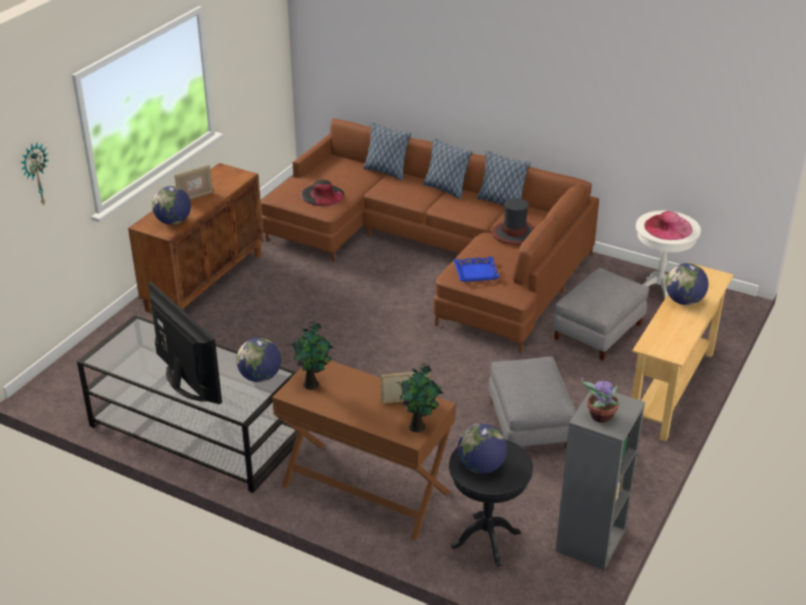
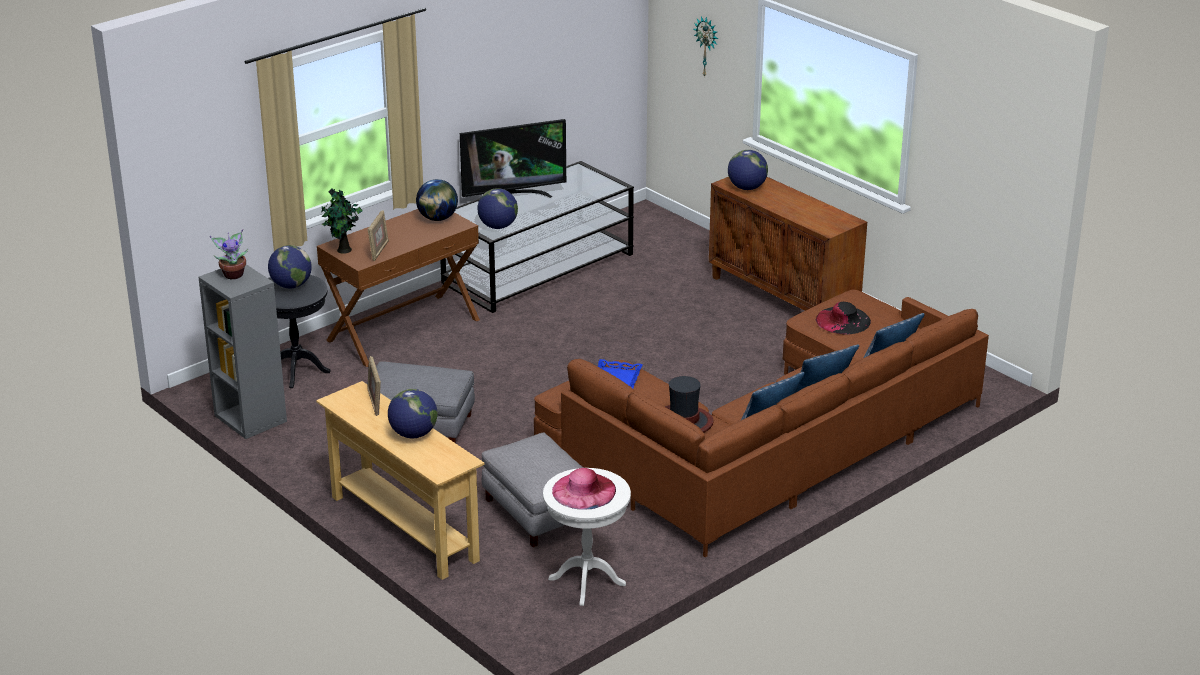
camera: 110 degrees right, 5 degrees down
(195, 197) = (792, 202): picture frame -> picture frame (375, 402)
(312, 384) = (437, 218): potted plant -> globe

